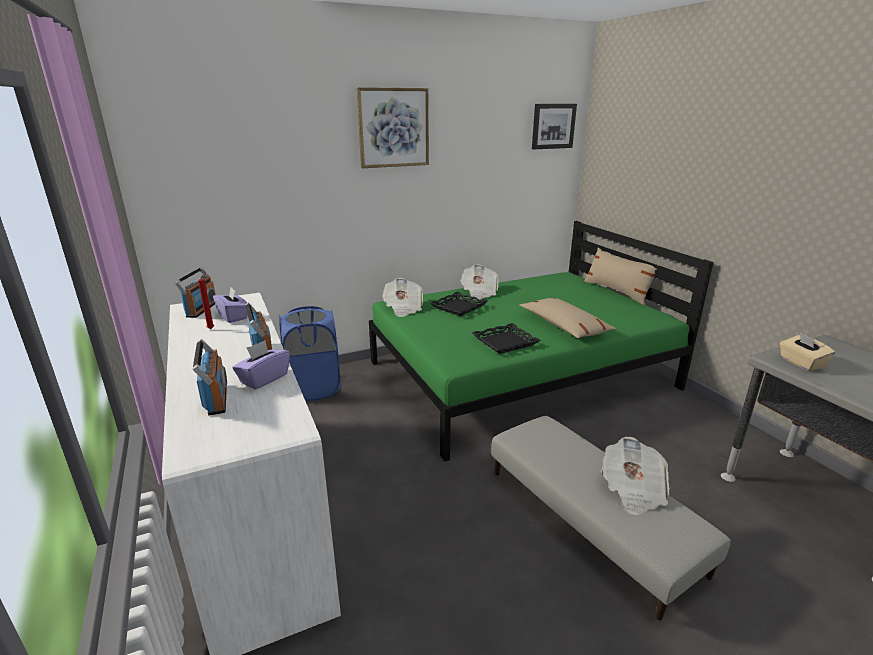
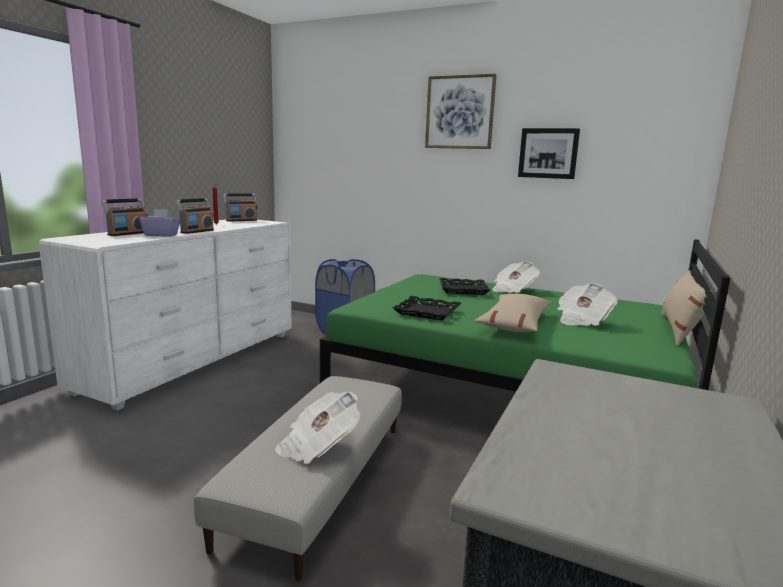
camera: 50 degrees right, 10 degrees down
(233, 316) = (240, 224): purple tissue box -> none
(403, 308) = (422, 280): newspaper -> newspaper (582, 320)
(553, 126) = (666, 112): picture -> picture (548, 153)
(801, 363) = (576, 384): beige tissue box -> none

